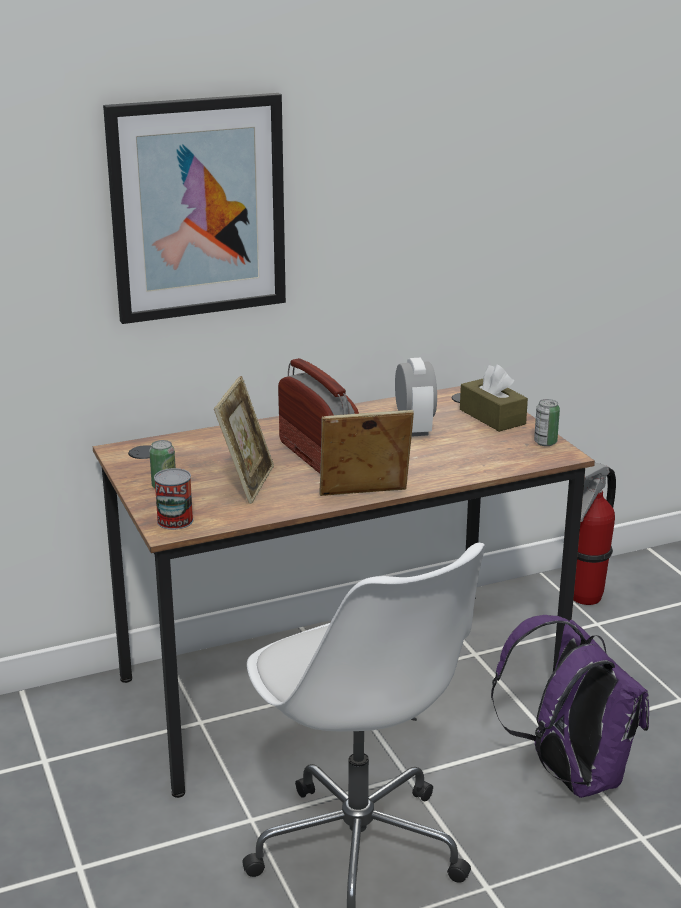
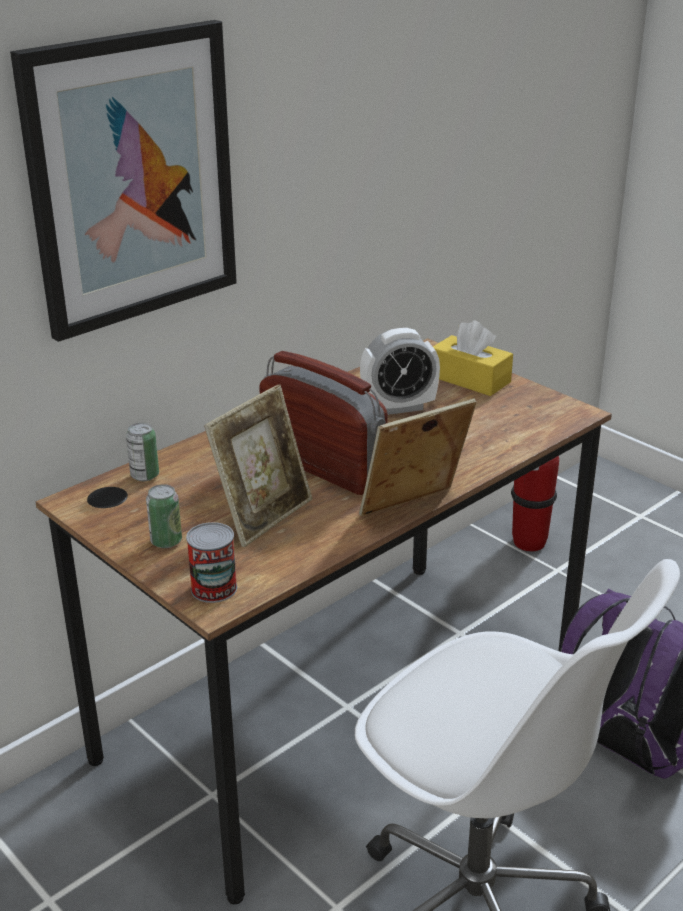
camera: 20 degrees left, 5 degrees up
(246, 483) = (263, 516): picture frame -> picture frame turned 45 degrees clockwise
(414, 428) = (398, 407): alarm clock -> alarm clock turned 105 degrees clockwise
(492, 417) = (469, 379): brown tissue box -> yellow tissue box
(545, 442) = (547, 401): can -> can (145, 475)

